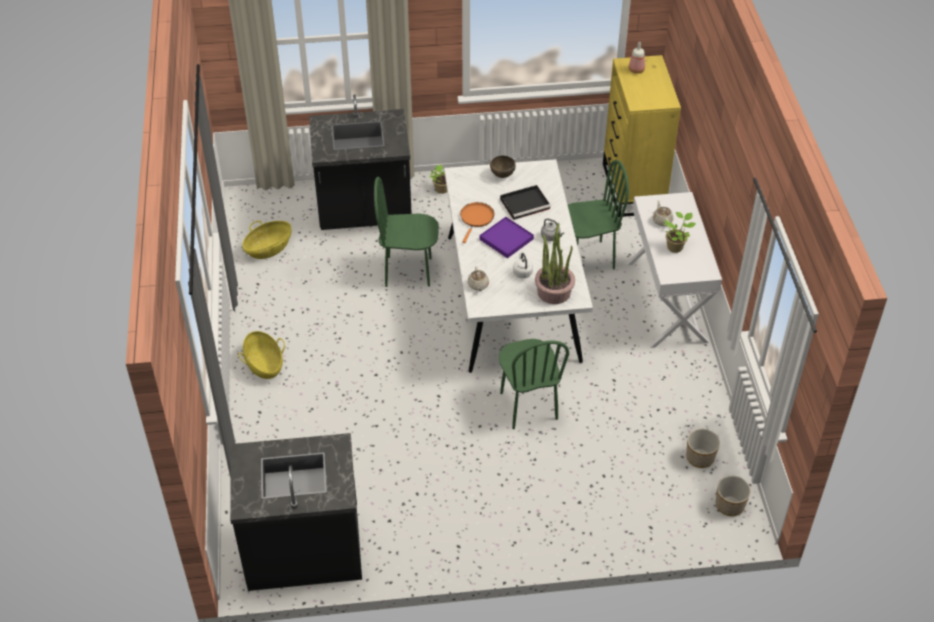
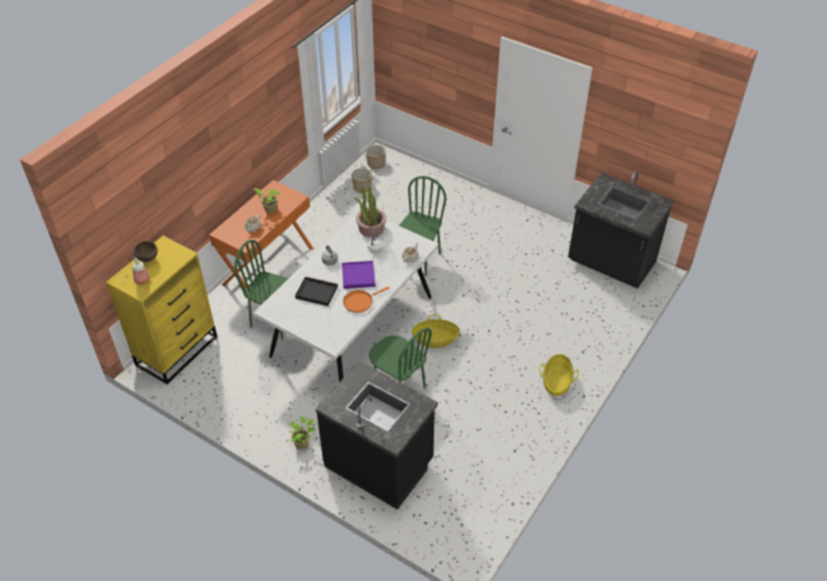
camera: 140 degrees left, 0 degrees up
(268, 248) = (482, 479): basket -> basket (435, 340)
(502, 176) = (304, 322): brown bowl -> brown bowl (148, 259)
(667, 301) = (267, 265): white desk -> orange desk

